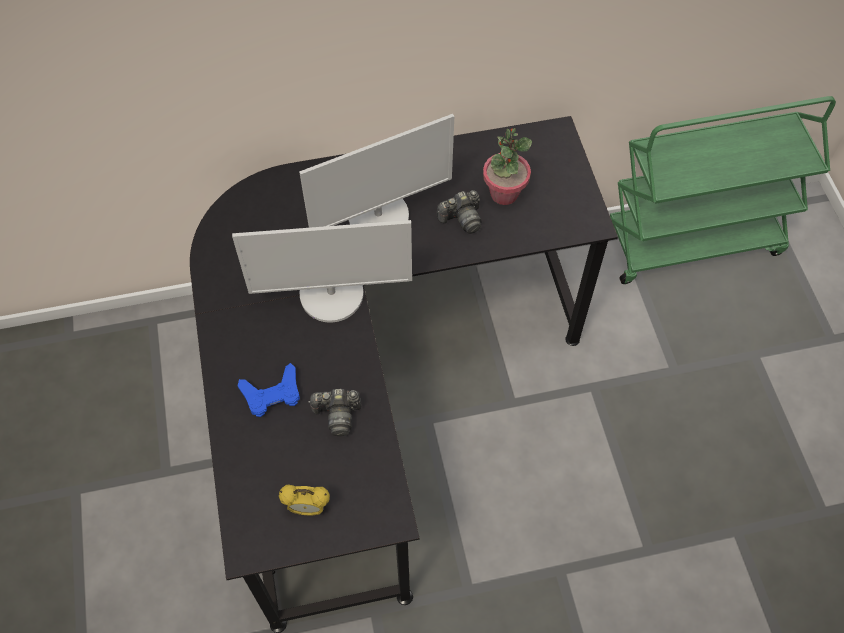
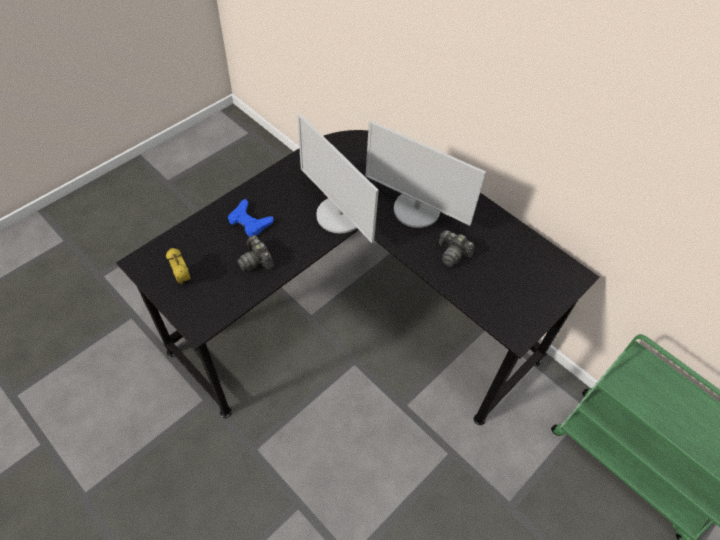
camera: 55 degrees right, 5 degrees down
(504, 193) = (494, 268): potted plant -> none

